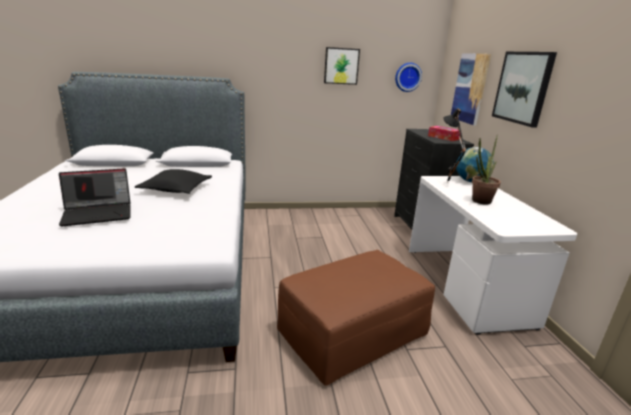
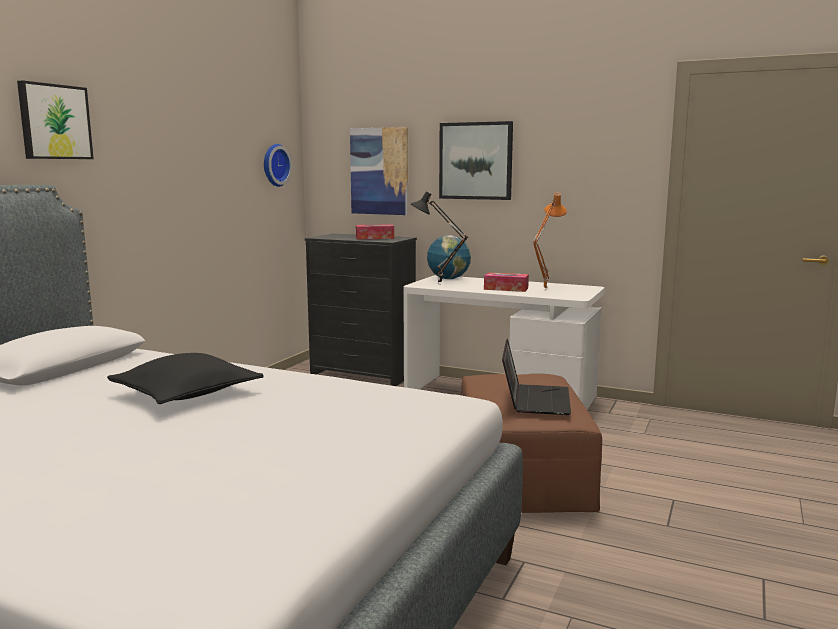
camera: 55 degrees left, 10 degrees down
(99, 213) = (223, 447): laptop -> laptop (534, 400)
(341, 66) = (201, 152): picture -> picture (54, 122)
(479, 202) = (506, 288): potted plant -> tissue box
(504, 214) = (543, 290): none -> orange table lamp

